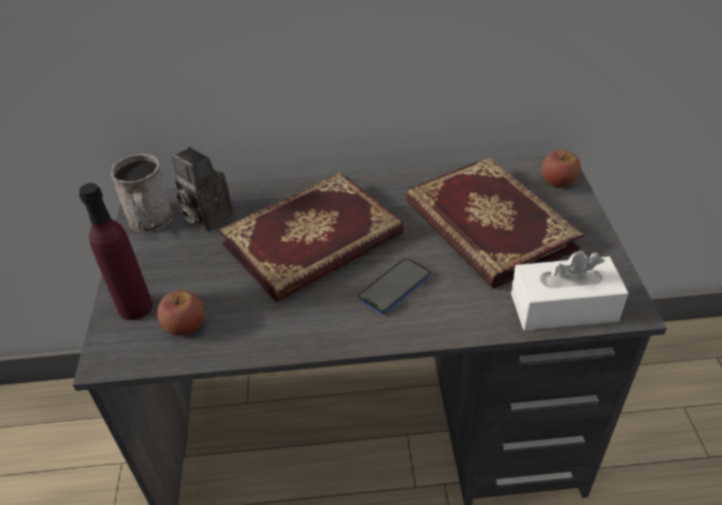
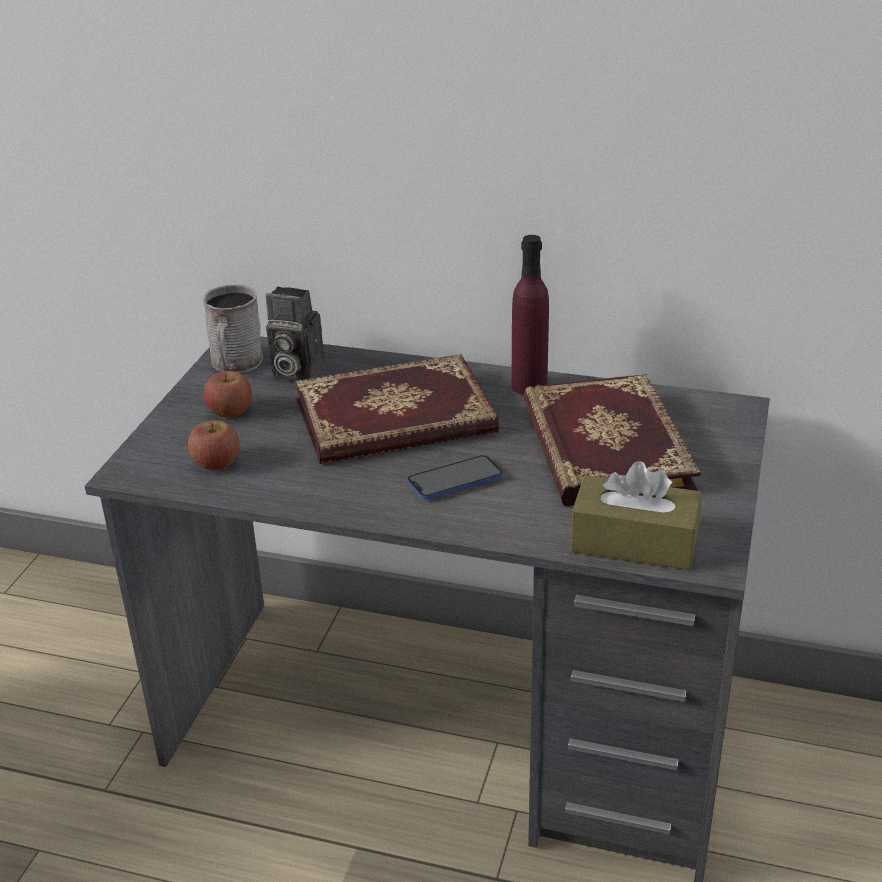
camera: 20 degrees right, 10 degrees down
(135, 307) = (177, 436): purple bottle -> purple bottle (529, 386)
(205, 217) = (294, 372): camera -> camera turned 45 degrees counterclockwise
(558, 181) = (726, 422): apple -> apple (230, 411)
(563, 307) = (634, 542): white tissue box -> brown tissue box

